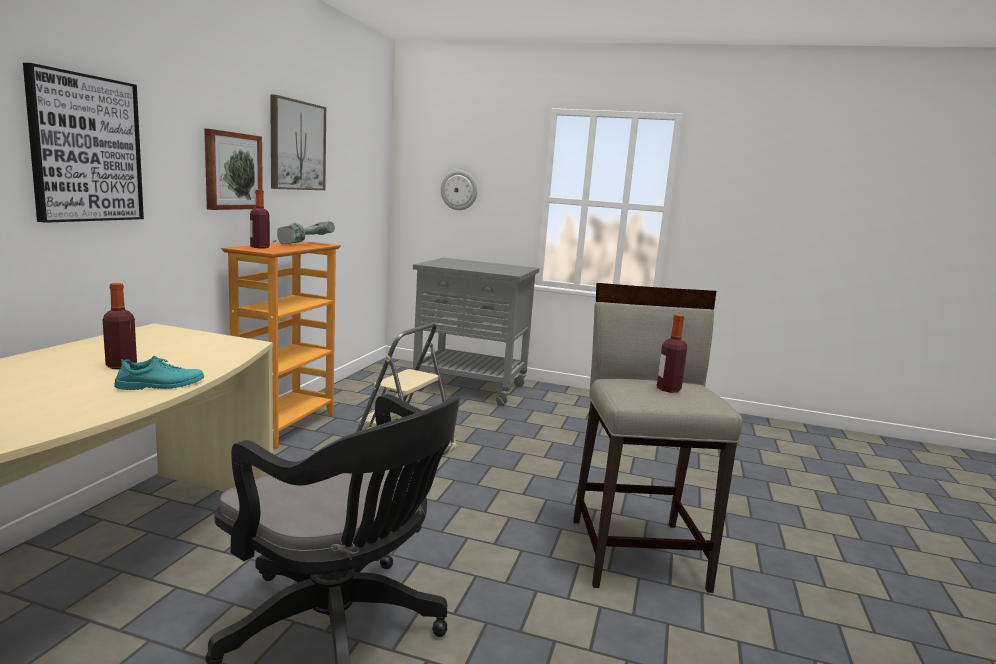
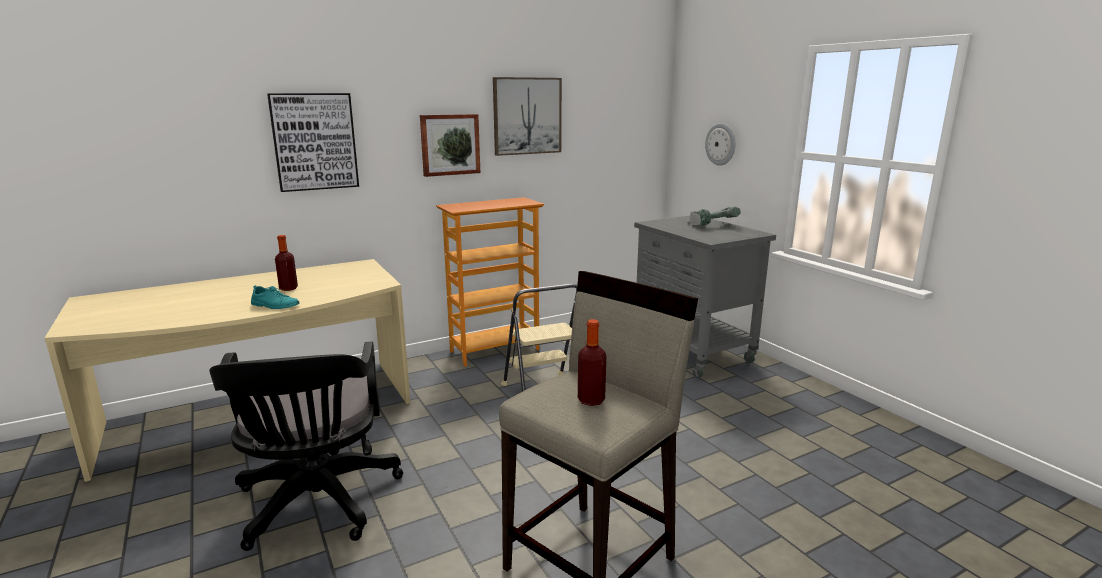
camera: 45 degrees right, 5 degrees up
(260, 247) = (464, 205): bottle -> none
(303, 244) = (513, 201): power drill -> power drill (712, 225)

